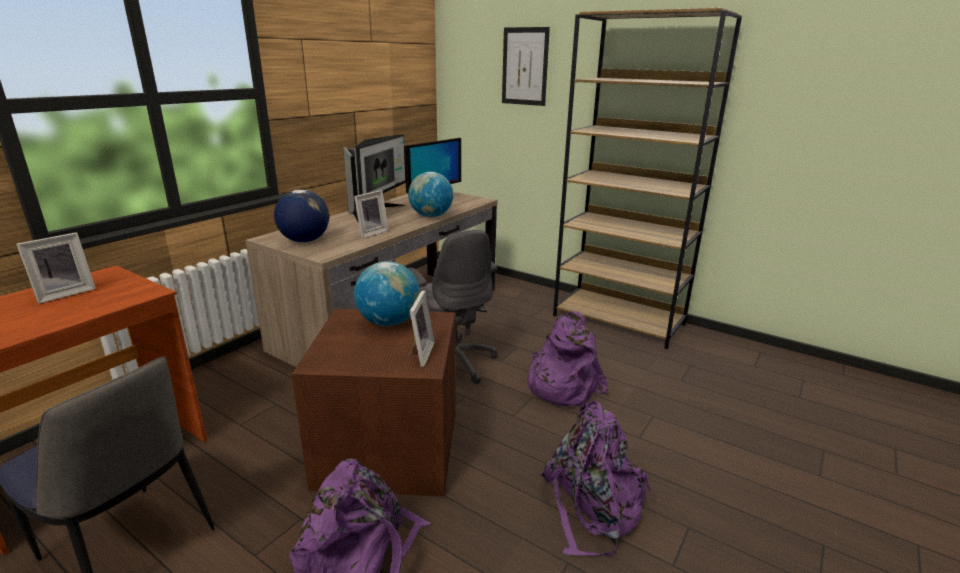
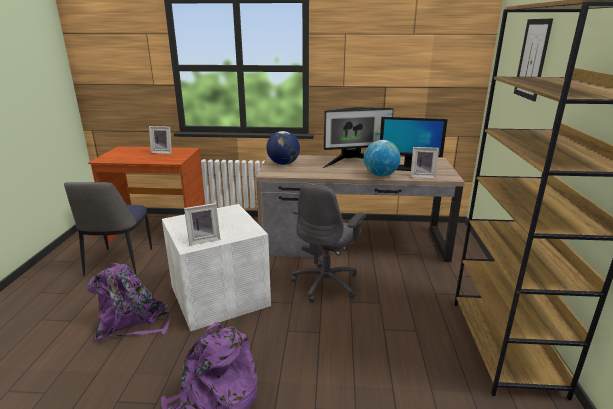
camera: 60 degrees right, 0 degrees up
(371, 233) = (319, 171): picture frame -> picture frame (422, 176)
(387, 446) = (220, 295): brown storage box -> white storage box
(389, 322) = (234, 221): globe -> none
(561, 385) = (348, 342): purple backpack -> none

